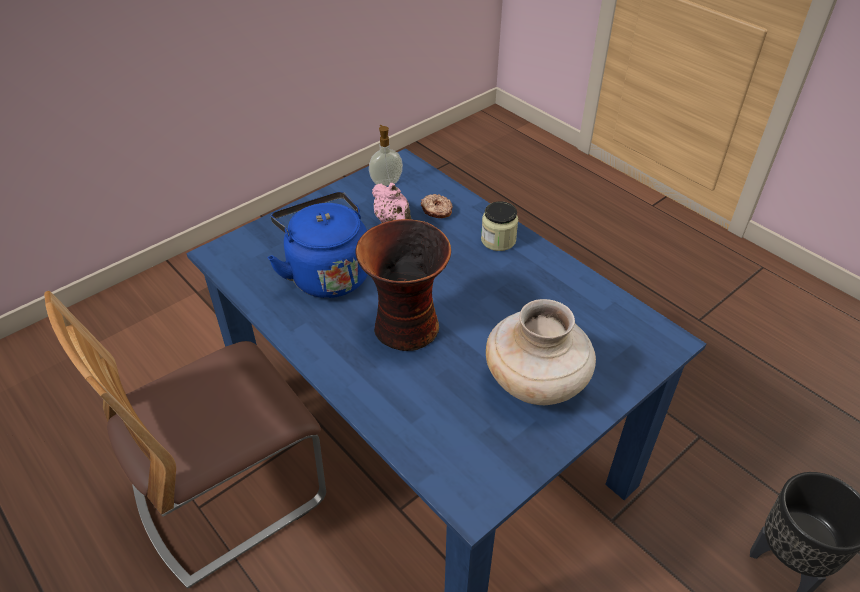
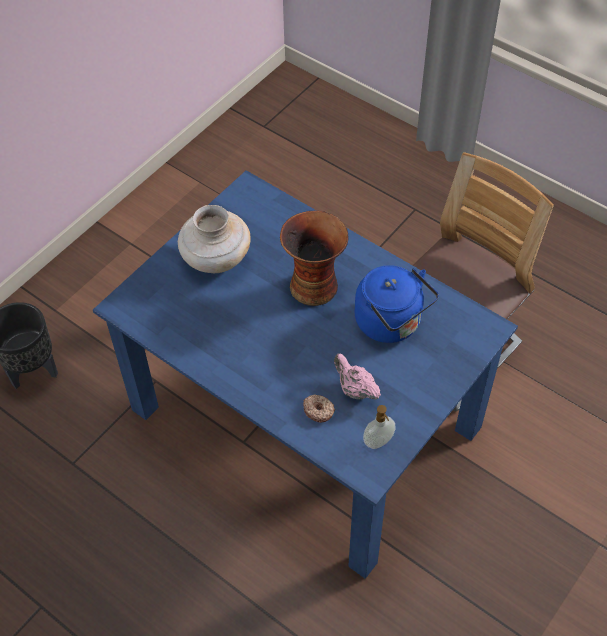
camera: 170 degrees right, 10 degrees up
(498, 240) = (256, 383): jar -> none

